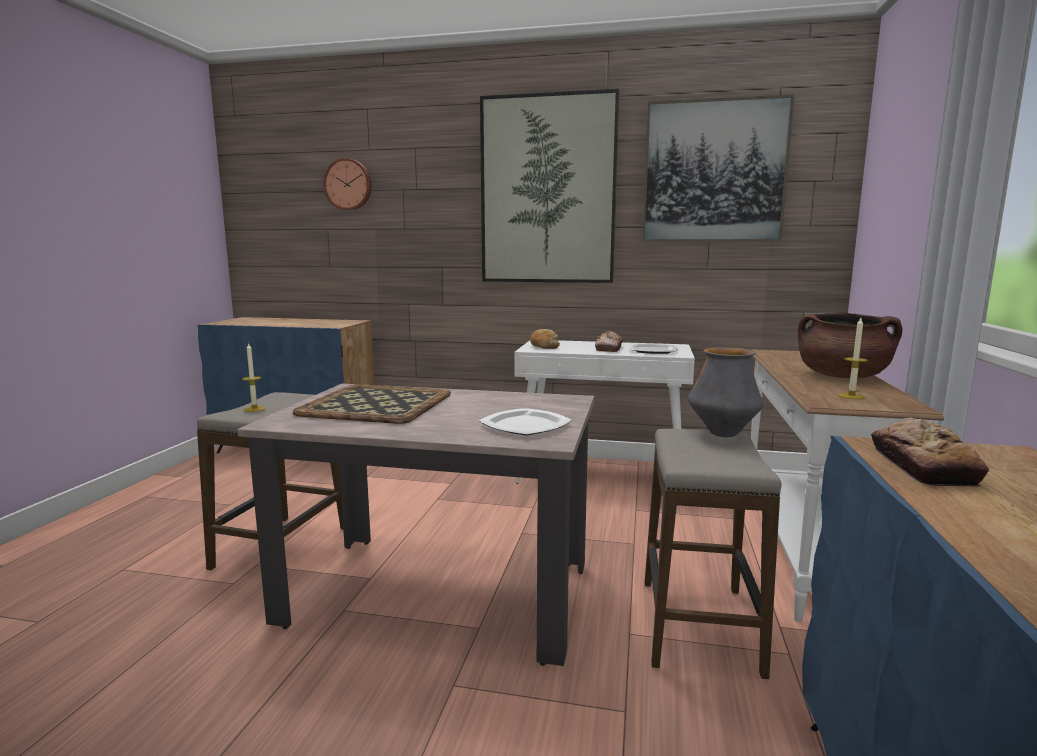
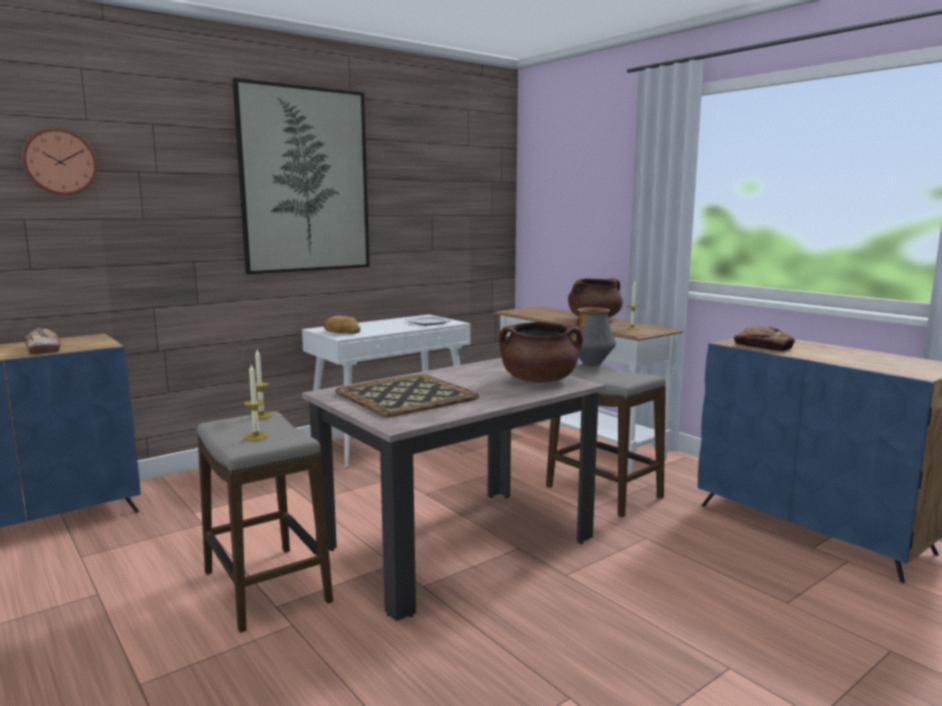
camera: 50 degrees left, 0 degrees up
(308, 396) = (261, 415): none -> candle
(526, 425) = (539, 380): plate -> brown cooking pot
(609, 348) = (395, 326): bread -> bread (43, 349)
(714, 172) = (433, 171): picture -> none

